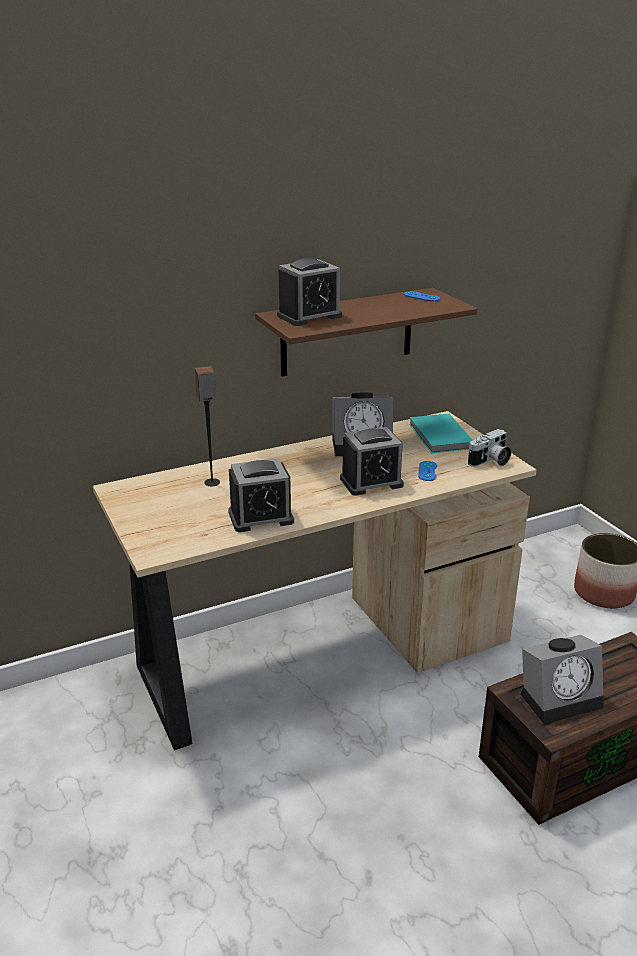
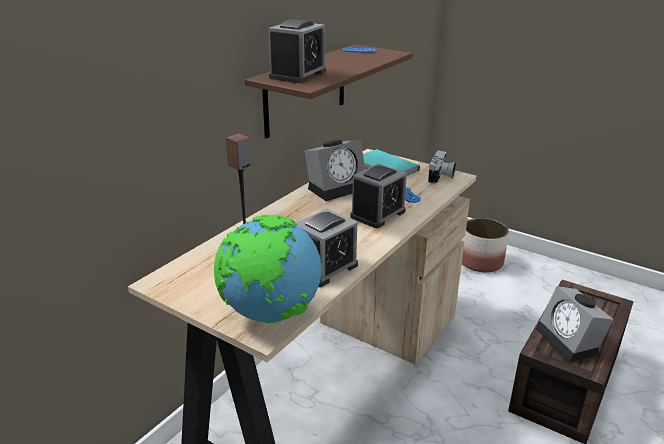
camera: 30 degrees left, 0 degrees up
(173, 541) = (270, 314): none -> globe
(561, 697) = (570, 342): alarm clock -> alarm clock turned 120 degrees clockwise

